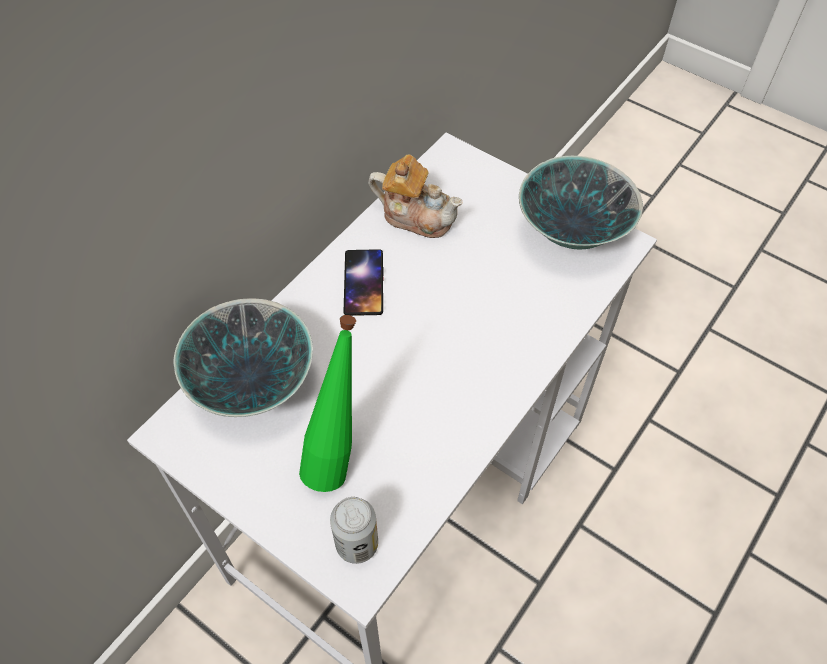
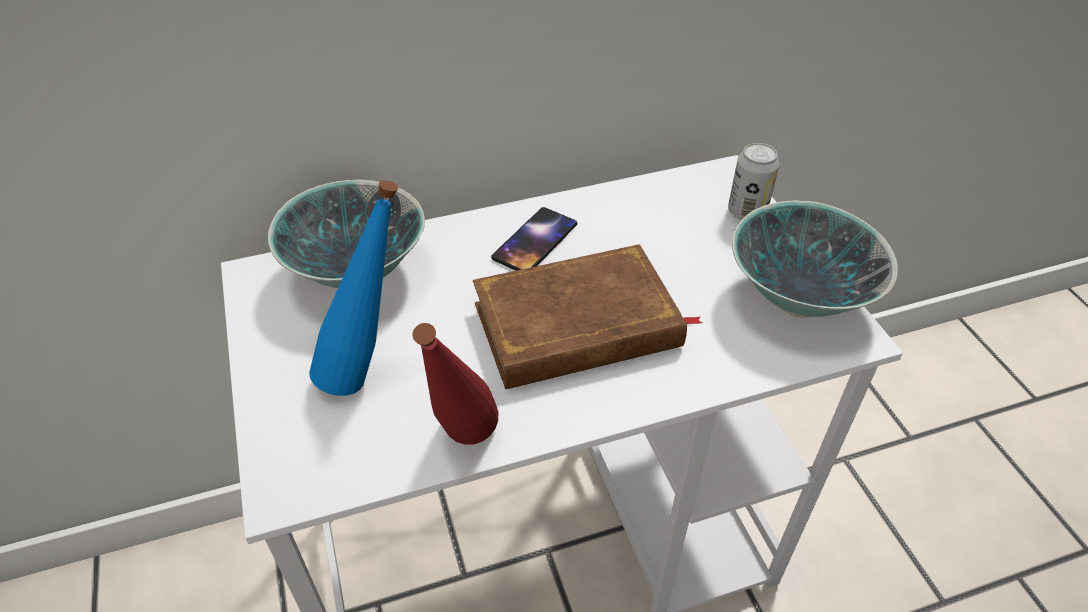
camera: 35 degrees right, 10 degrees down
(338, 455) = (370, 371): green bottle -> blue bottle
(357, 544) = (310, 458): can -> can (746, 212)
(416, 216) = (639, 210): teapot -> none
(451, 334) = (578, 326): none -> brown book
(454, 471) = (463, 451): none -> red bottle

